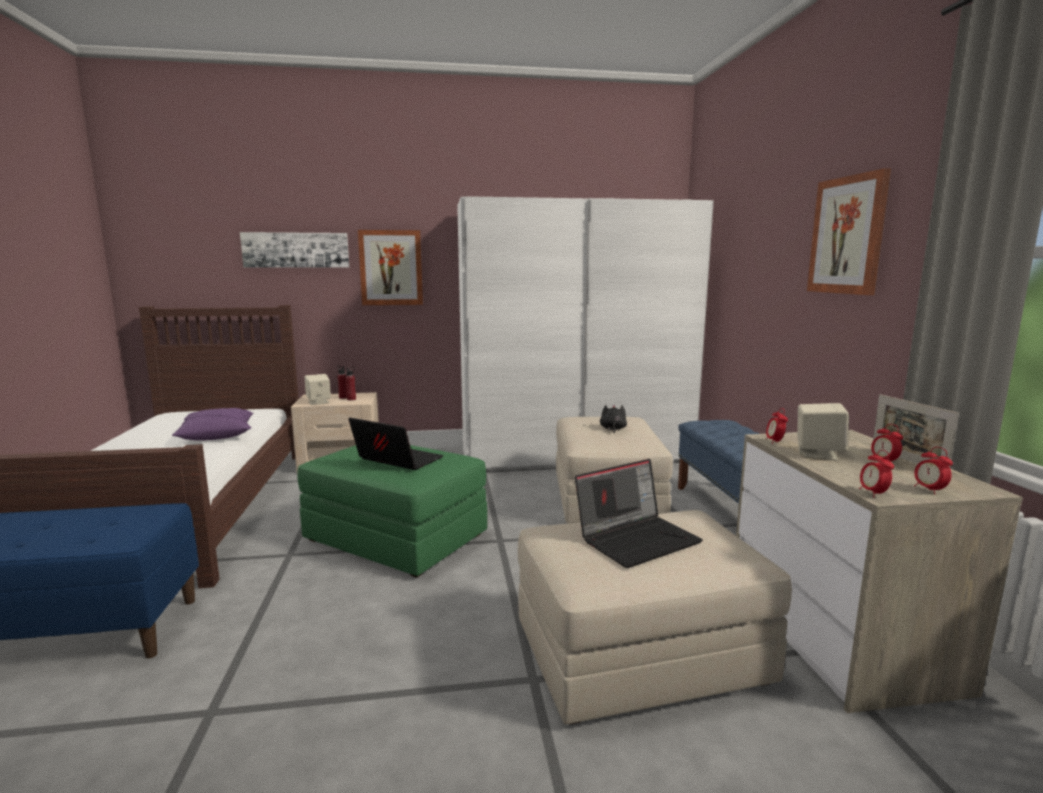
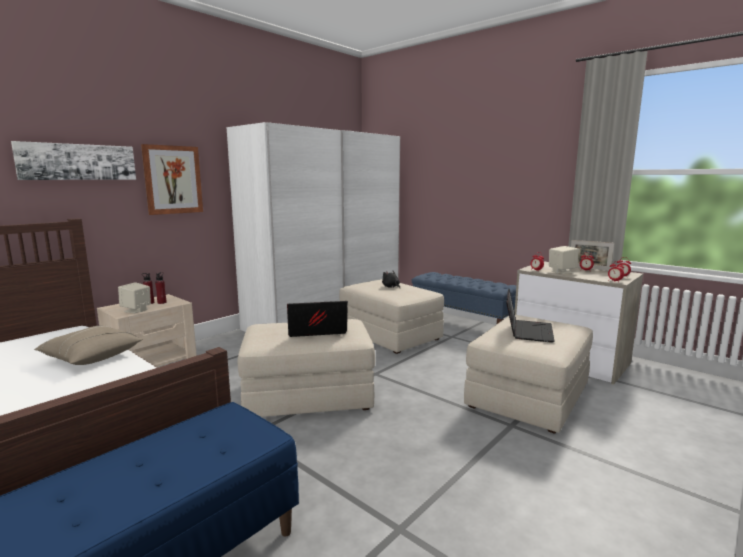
camera: 40 degrees left, 0 degrees up
(217, 435) = (91, 357): purple pillow -> beige pillow
(395, 537) = (308, 395): green ottoman -> beige ottoman
(847, 235) = (513, 162): picture -> none

